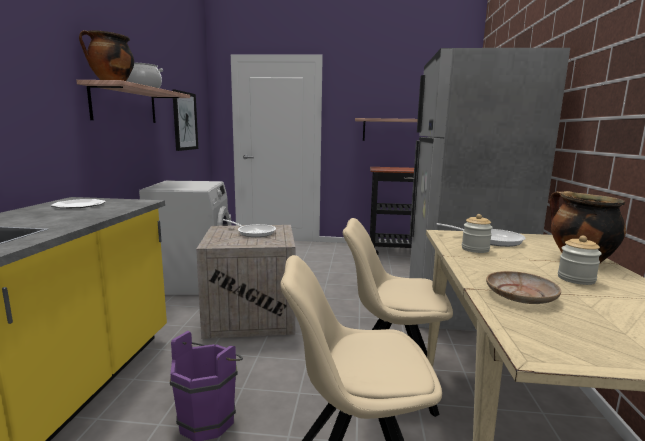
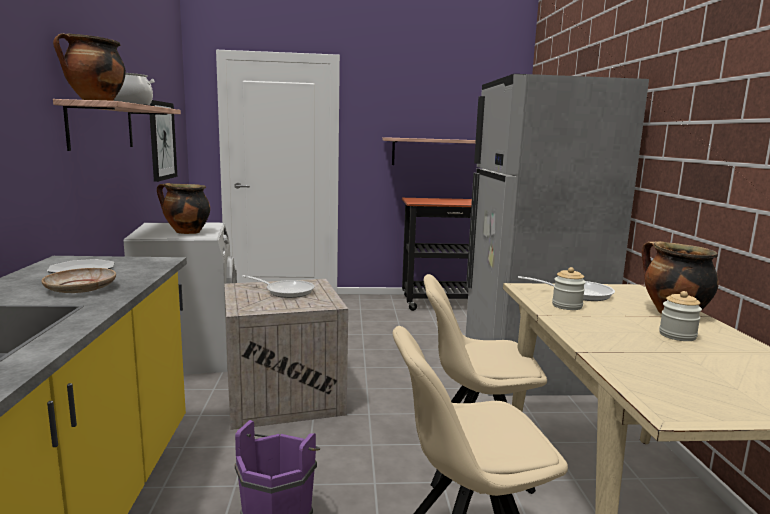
camera: 10 degrees left, 0 degrees up
(188, 186) = (186, 232): none -> cooking pot
(521, 296) = (633, 357): beige plate -> beige plate (81, 288)

